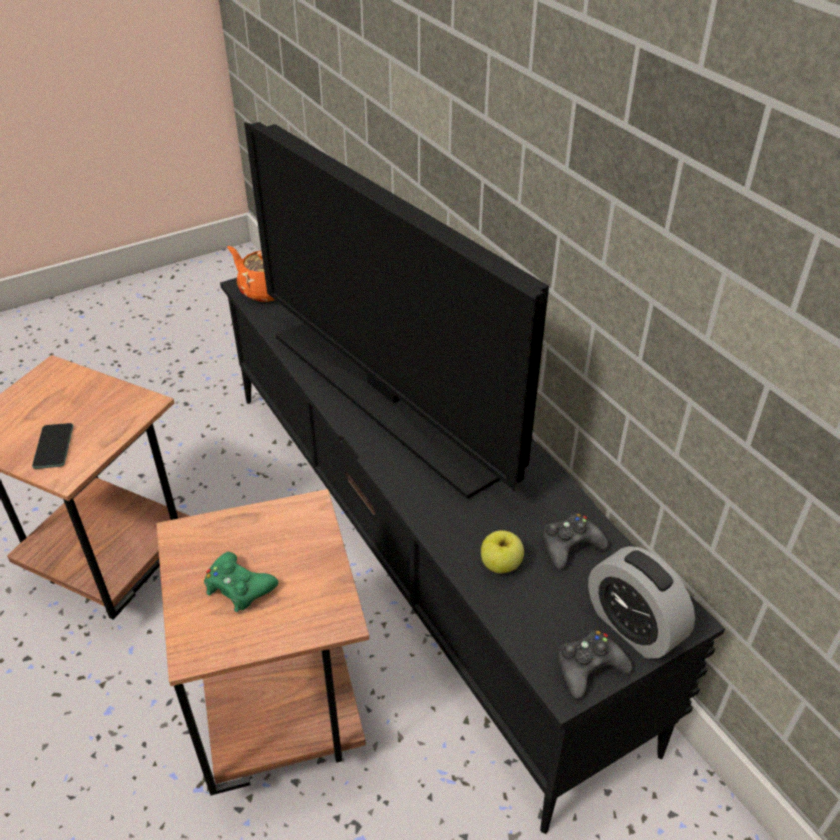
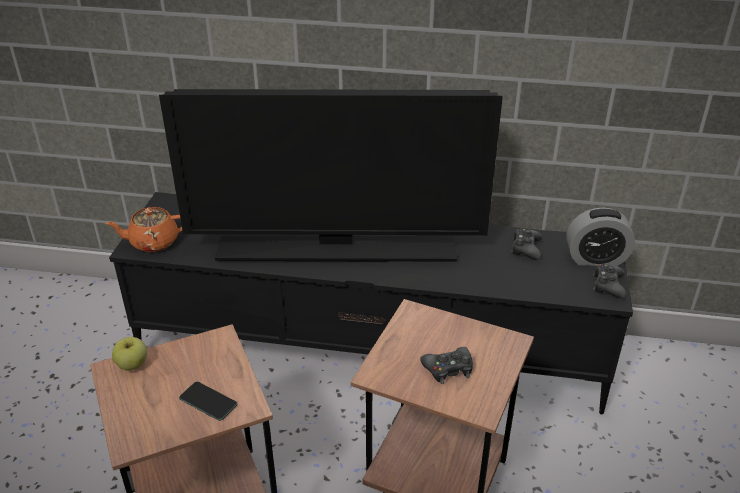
camera: 50 degrees left, 5 degrees down
(239, 587) = (448, 369): green game controller -> black game controller
(501, 565) = (515, 276): apple -> apple (132, 364)

